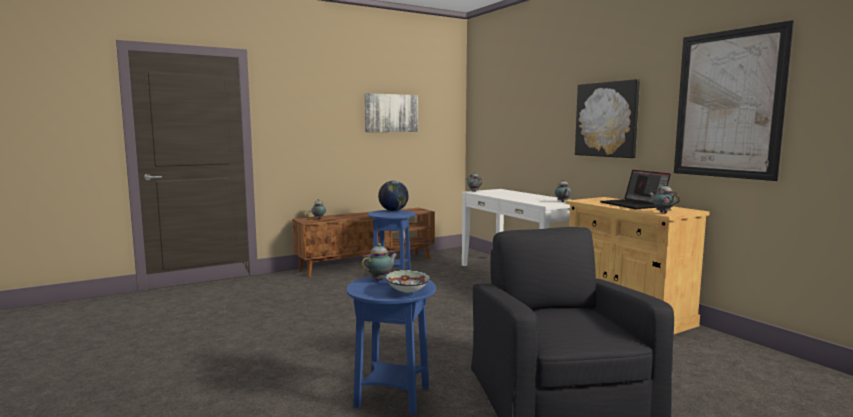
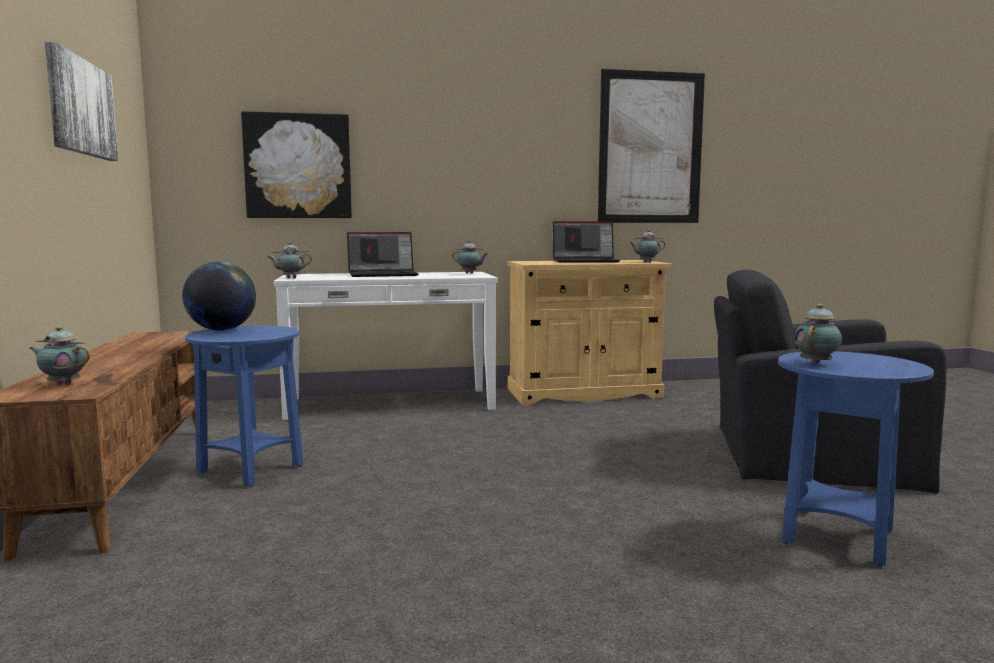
camera: 70 degrees left, 0 degrees up
(380, 279) = (816, 364): teapot -> teapot turned 60 degrees clockwise
(406, 292) = (883, 360): bowl -> none
(520, 196) = (383, 275): none -> laptop
(607, 119) = (500, 158): picture -> picture (298, 166)

